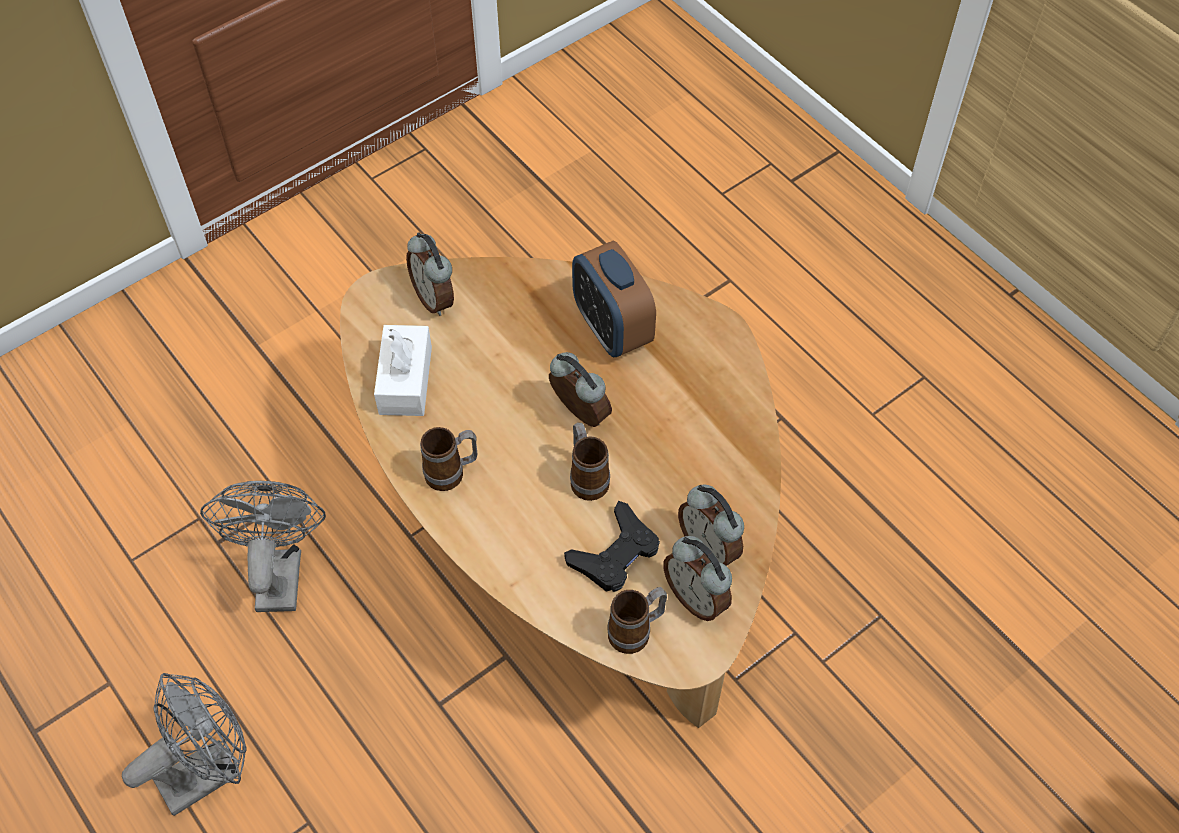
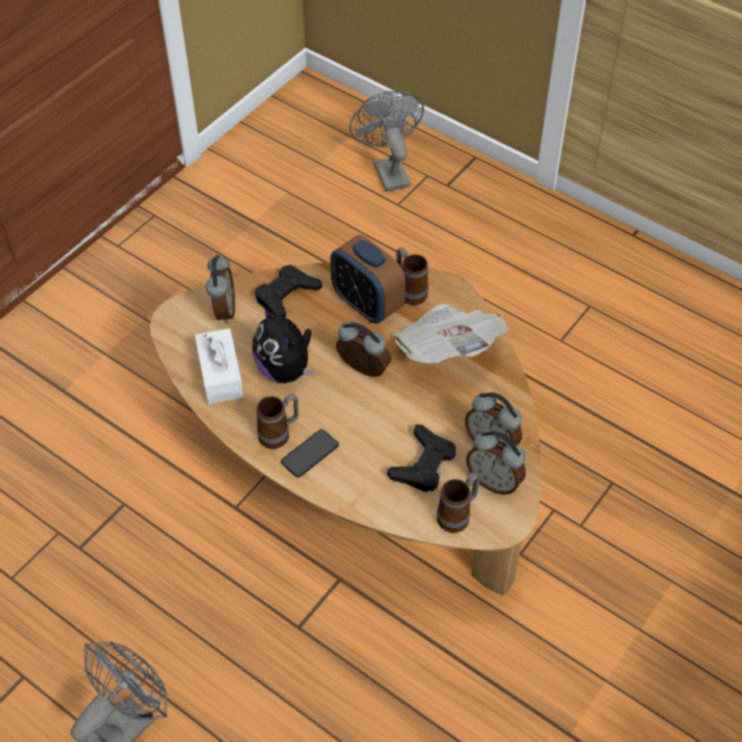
camera: 15 degrees left, 5 degrees down
(279, 570) = (137, 557): grey fan -> grey fan (388, 170)
(435, 298) = (223, 310): alarm clock -> alarm clock turned 135 degrees counterclockwise
(480, 507) = (310, 454): none -> phone
(485, 392) = (286, 370): none -> plush toy
(517, 295) = (286, 295): none -> black game controller
(587, 477) = (384, 414): mug -> mug (410, 291)
(693, 411) = (448, 350): none -> newspaper

